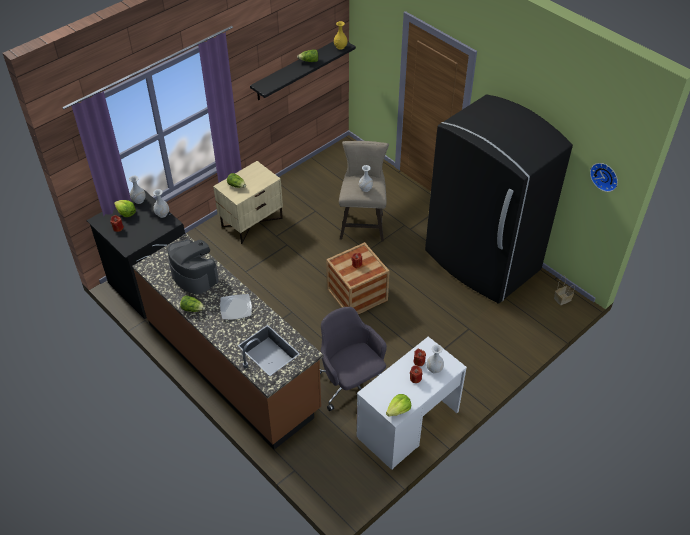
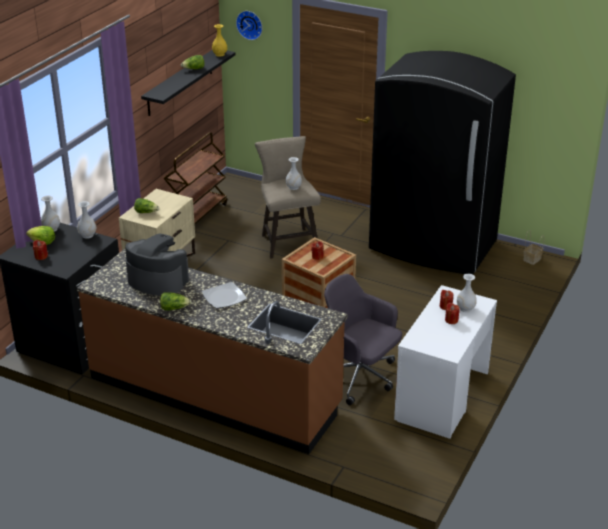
camera: 20 degrees left, 15 degrees down
(303, 177) = (197, 215): none -> brown cart
(398, 410) = (451, 349): lettuce -> none
(605, 176) = (556, 97): wall clock -> wall clock (250, 24)

